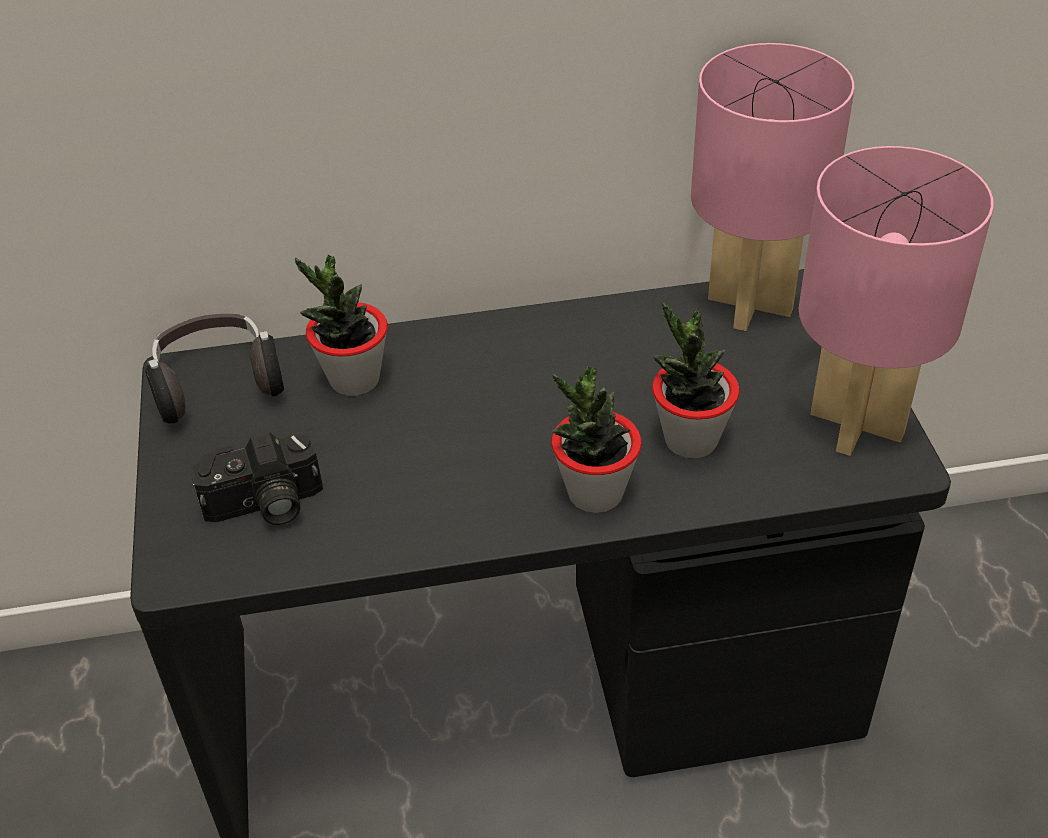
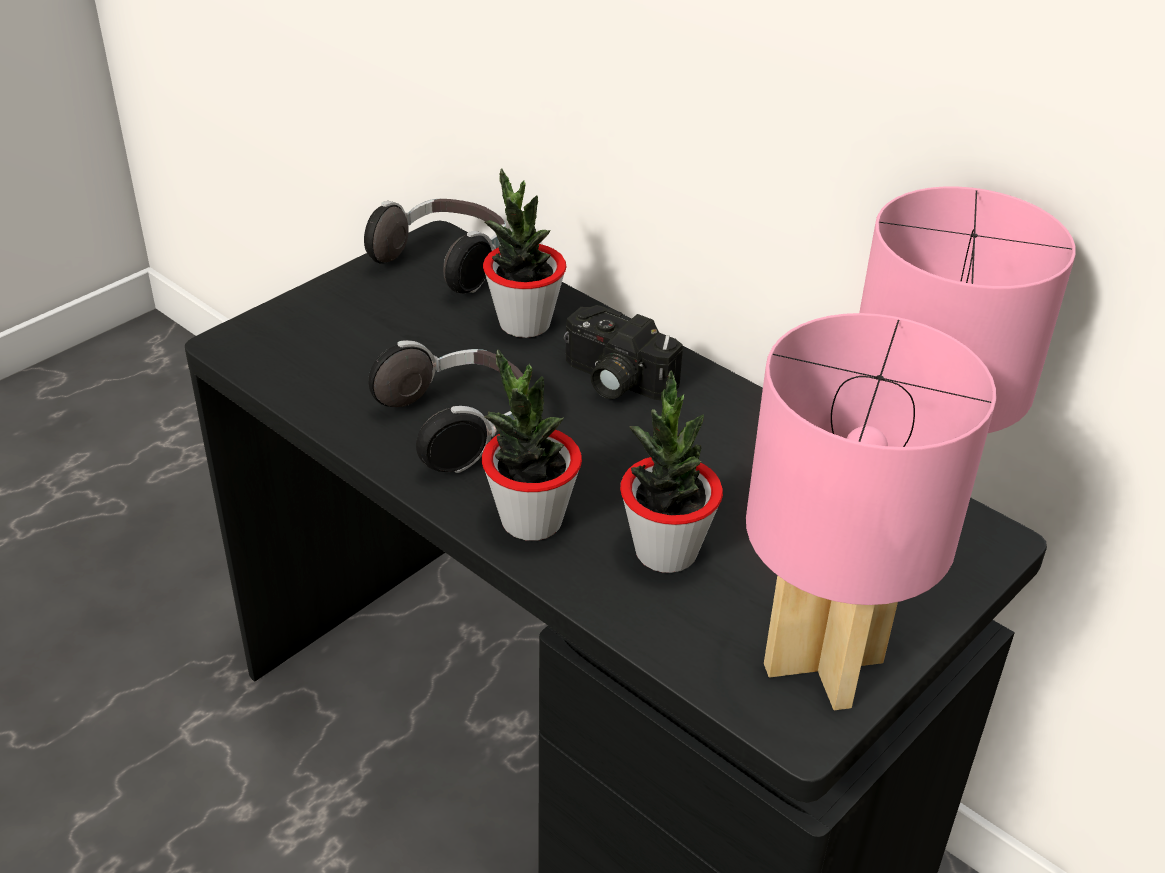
camera: 50 degrees right, 5 degrees down
(264, 506) = (339, 349): camera -> camera (613, 380)
(445, 480) = (458, 426): none -> headphones

